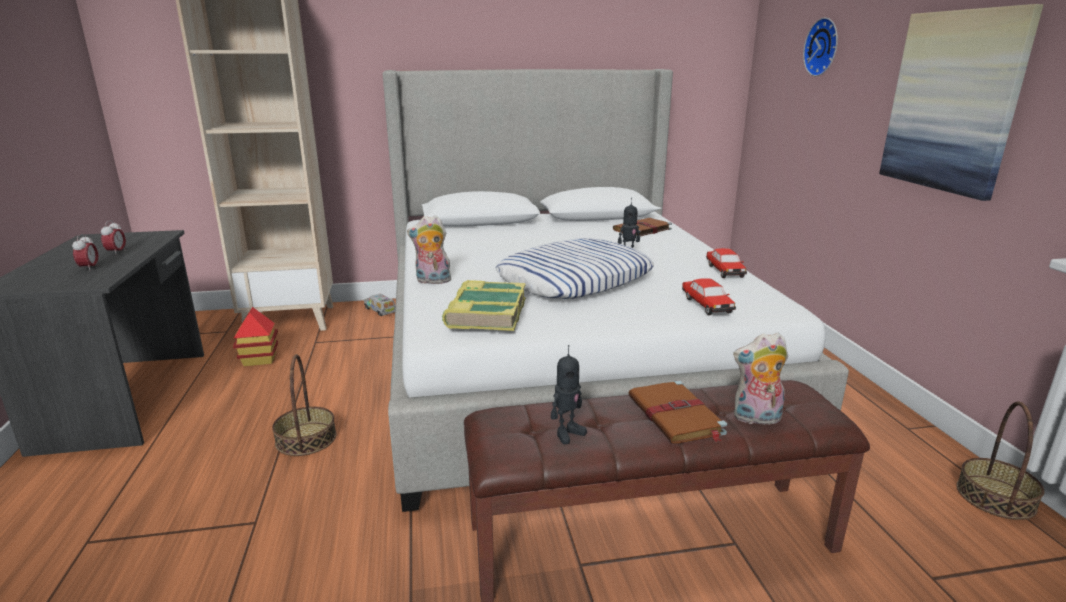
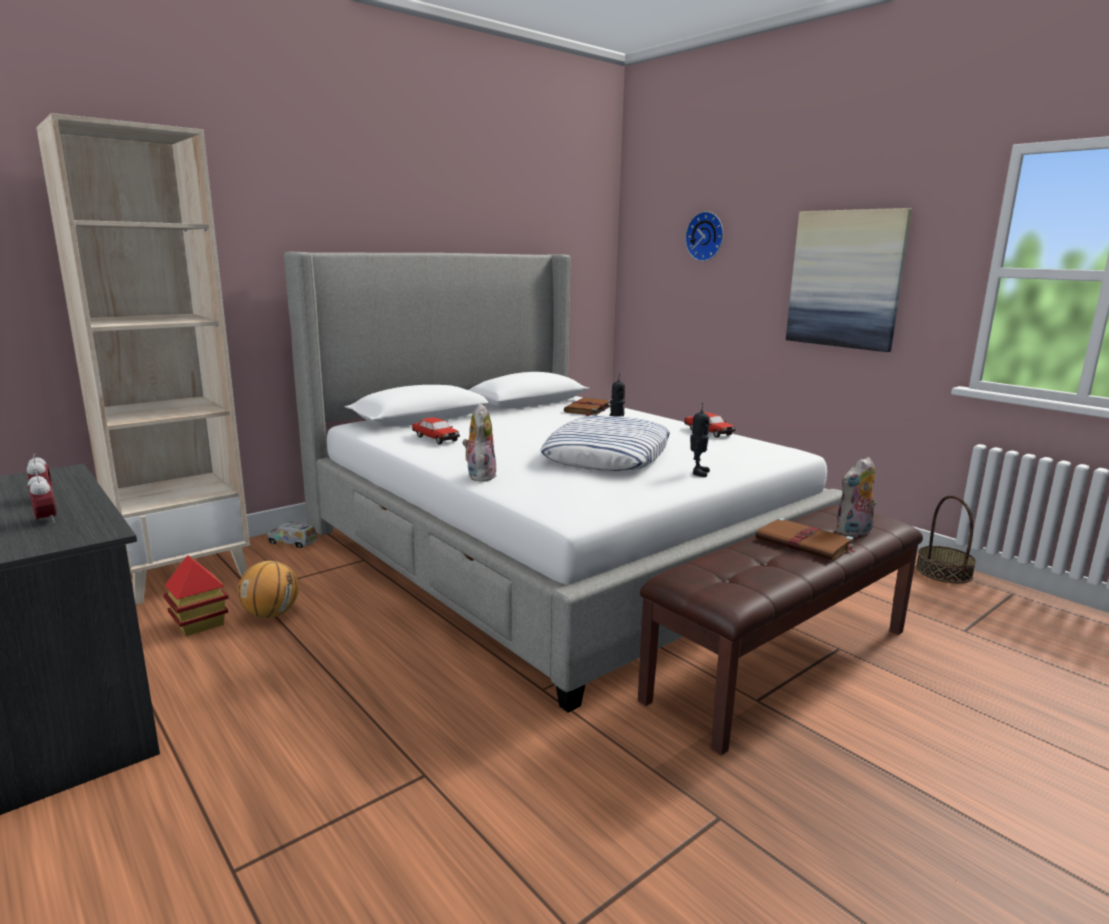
camera: 30 degrees left, 5 degrees down
(306, 363) = (271, 614): none -> basketball
(306, 439) = (375, 684): basket -> none
(432, 281) = (479, 475): plush toy -> plush toy turned 120 degrees clockwise
(485, 313) = (590, 491): book -> none
(567, 433) = (754, 573): toy robot -> toy robot (698, 473)
(706, 305) = (741, 457): toy car -> toy car (435, 438)

